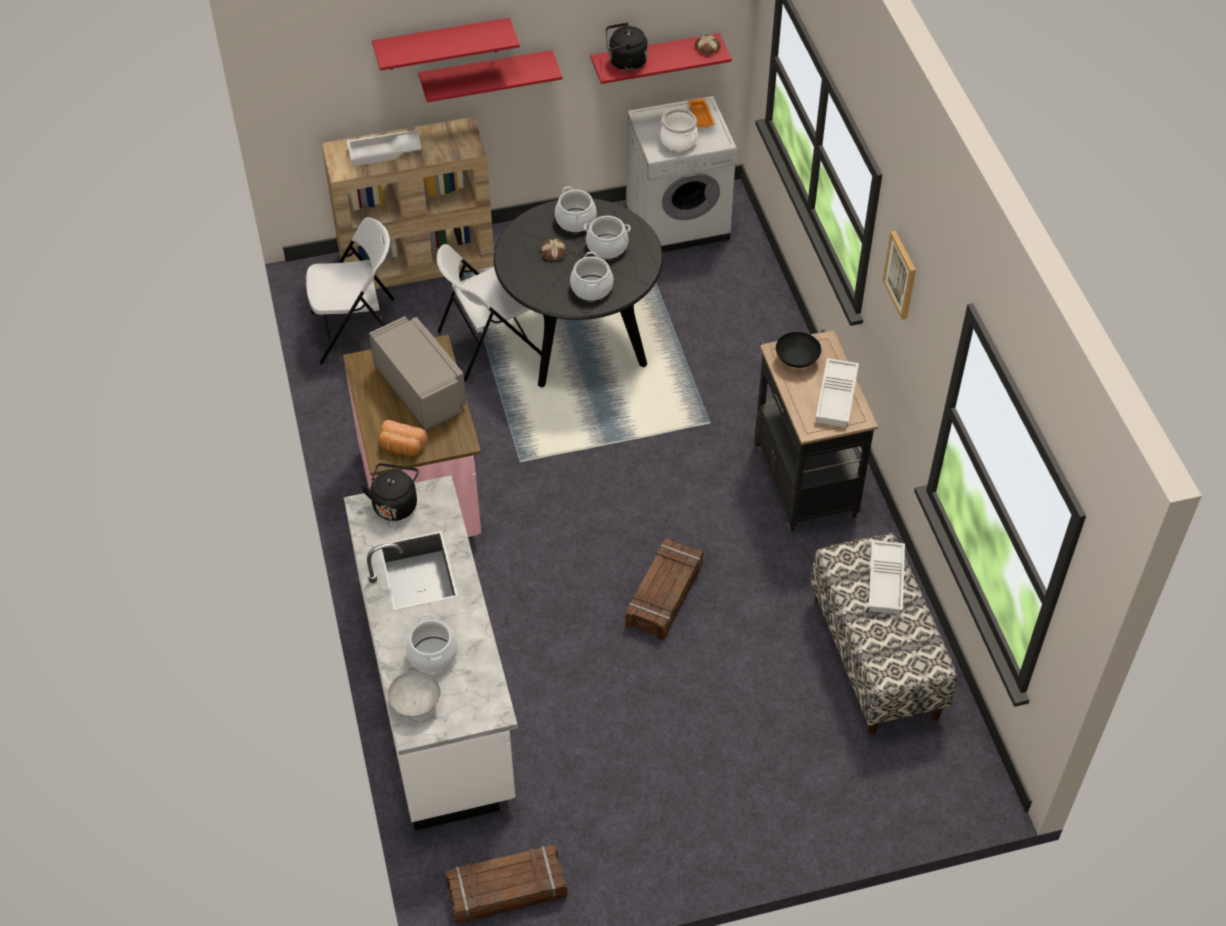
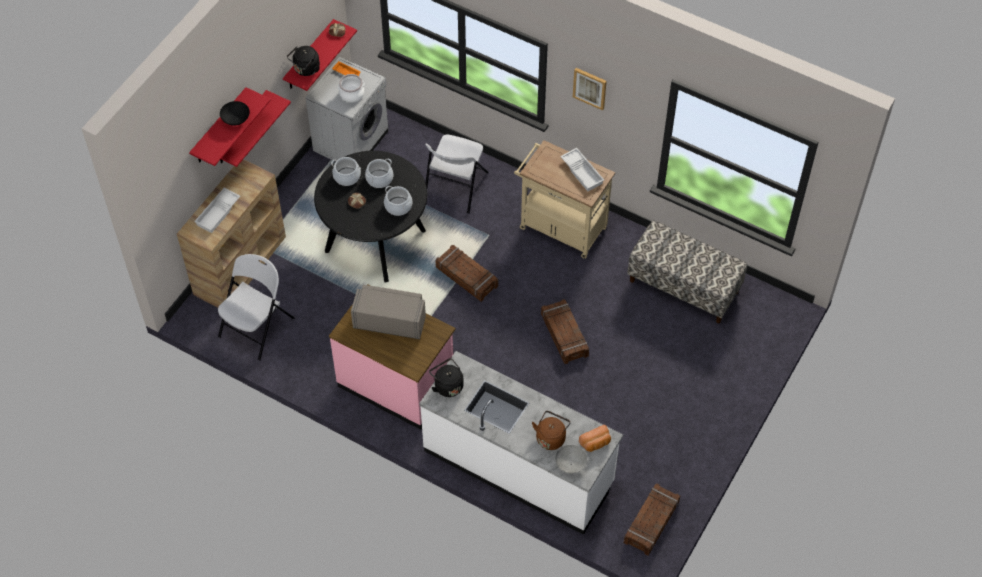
camera: 45 degrees left, 5 degrees up
(402, 447) = (417, 356): bread -> bread (595, 443)
(433, 654) = (551, 437): cooking pot -> brown kettle
(489, 343) = (333, 279): white chair -> white chair (455, 186)
(632, 447) = (467, 276): none -> crate
(797, 359) = (544, 167): black bowl -> black bowl (235, 119)
(803, 476) = (560, 227): black cart -> beige cart
(887, 581) = (675, 244): white tray -> none

